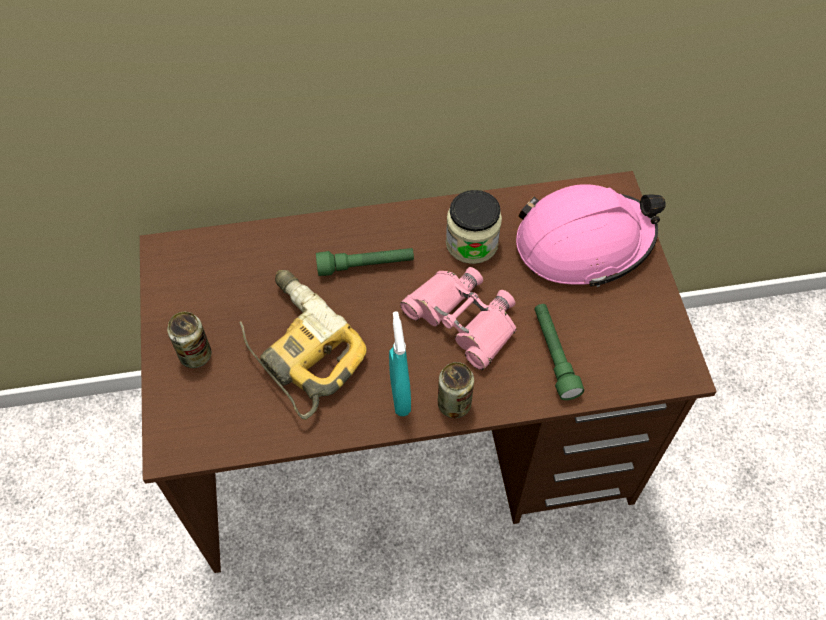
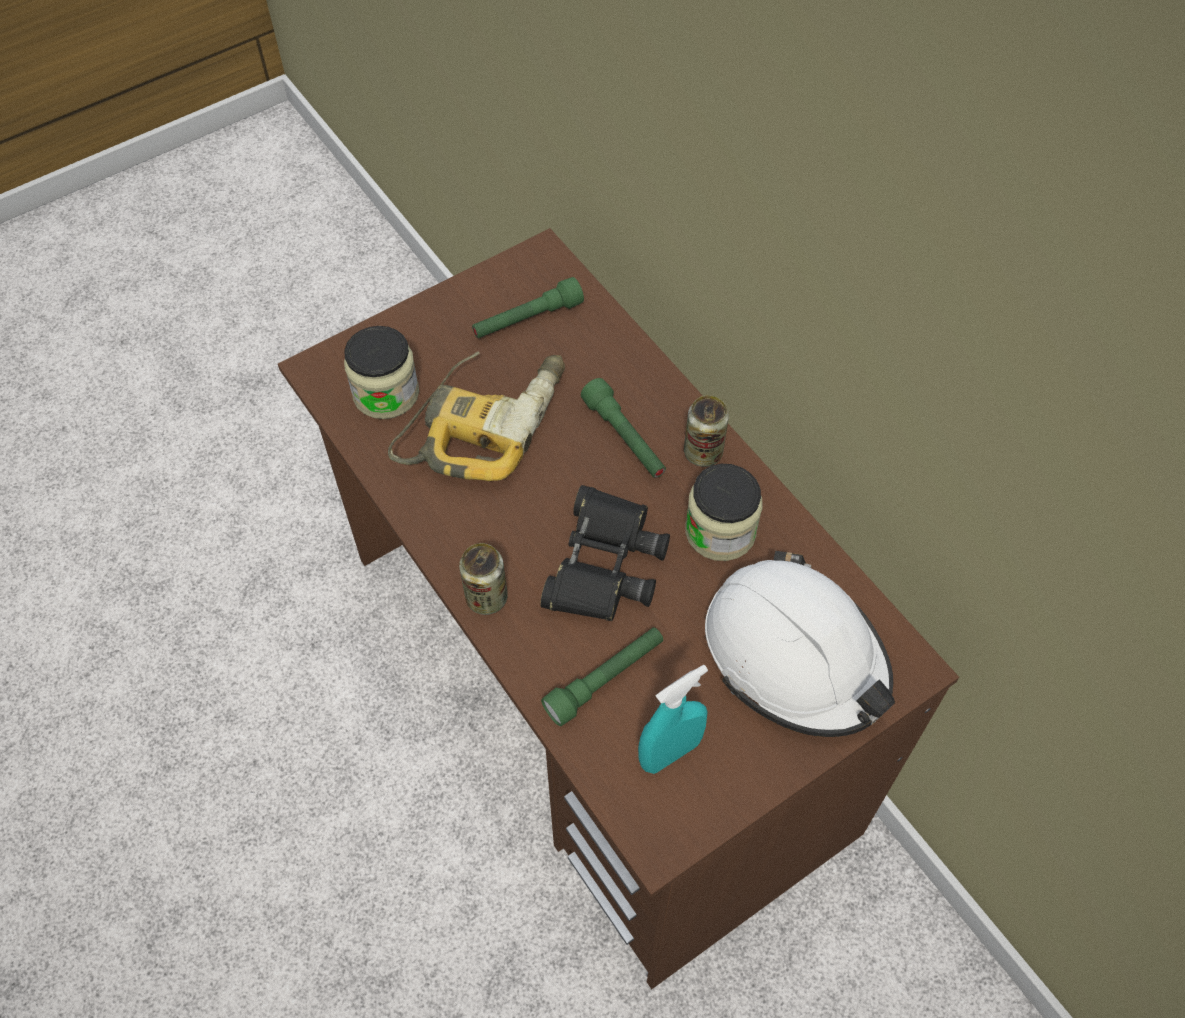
camera: 65 degrees right, 0 degrees up
(195, 355) = (431, 339): can -> can (703, 452)
(220, 284) = (527, 320): none -> green flashlight
(228, 406) = (386, 393): none -> jar
(400, 395) = (472, 540): turquoise spray bottle -> turquoise spray bottle (670, 752)
(462, 320) = (604, 563): pink binoculars -> black binoculars
(583, 243) = (795, 656): pink hard hat -> white hard hat

